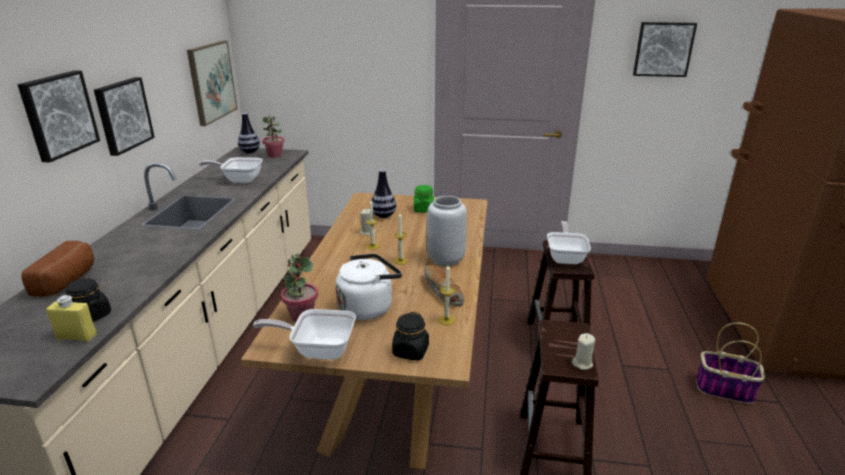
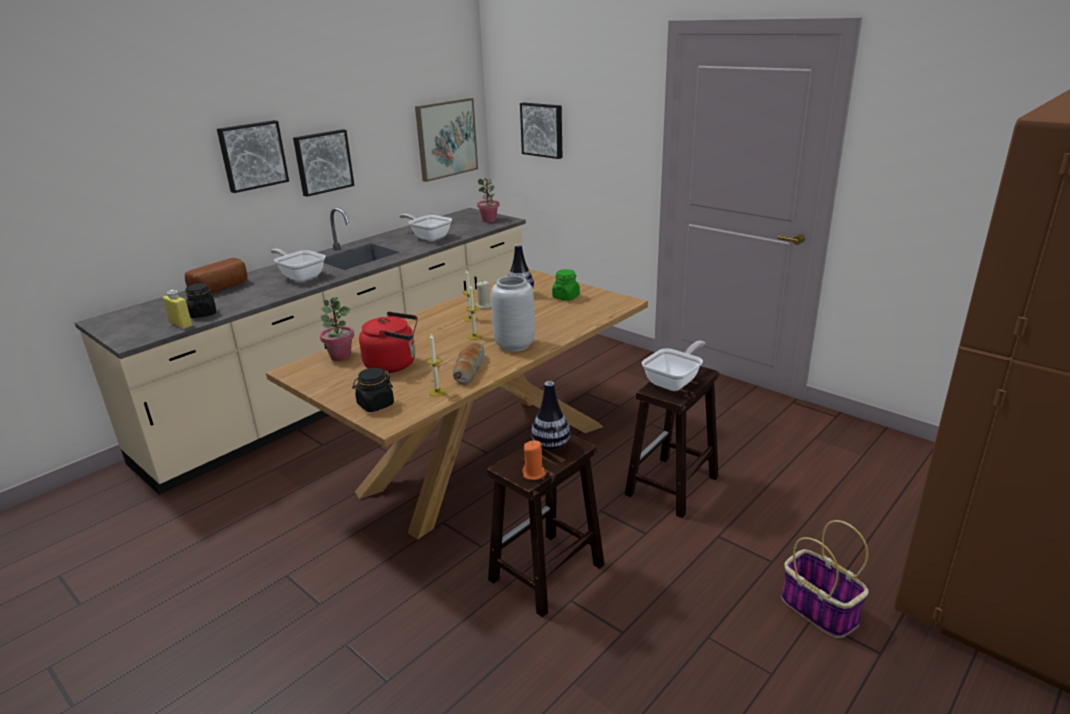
camera: 35 degrees right, 0 degrees up
(250, 152) = (473, 214): vase -> vase (550, 446)
(318, 349) = (318, 382): frying pan -> frying pan (300, 276)
(368, 307) = (394, 364): white kettle -> red kettle
(582, 363) = (534, 474): beige candle -> orange candle
(663, 49) = (950, 135): picture -> picture (543, 130)

